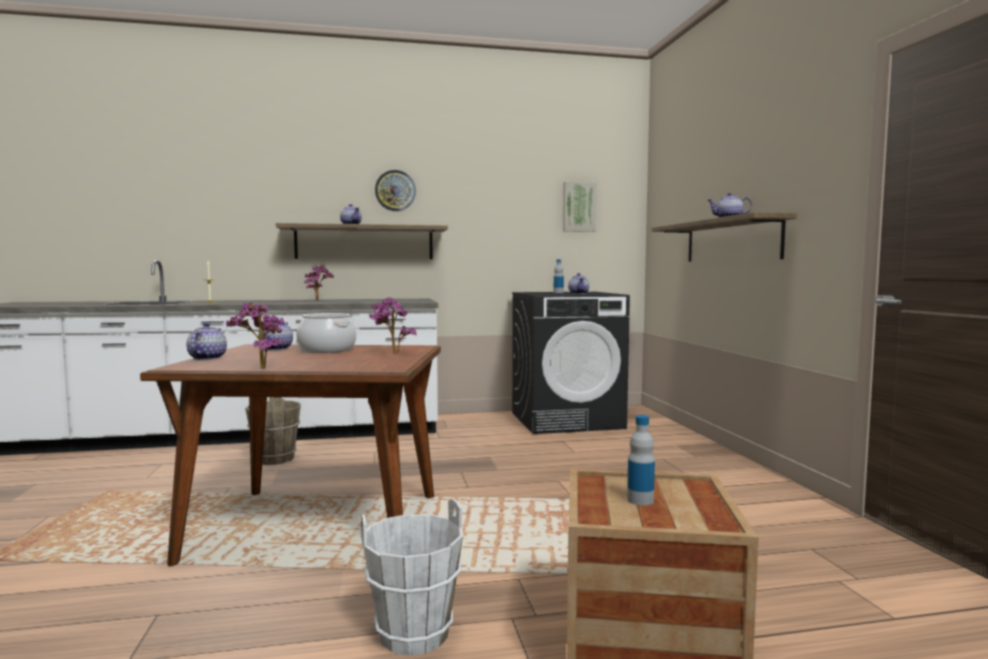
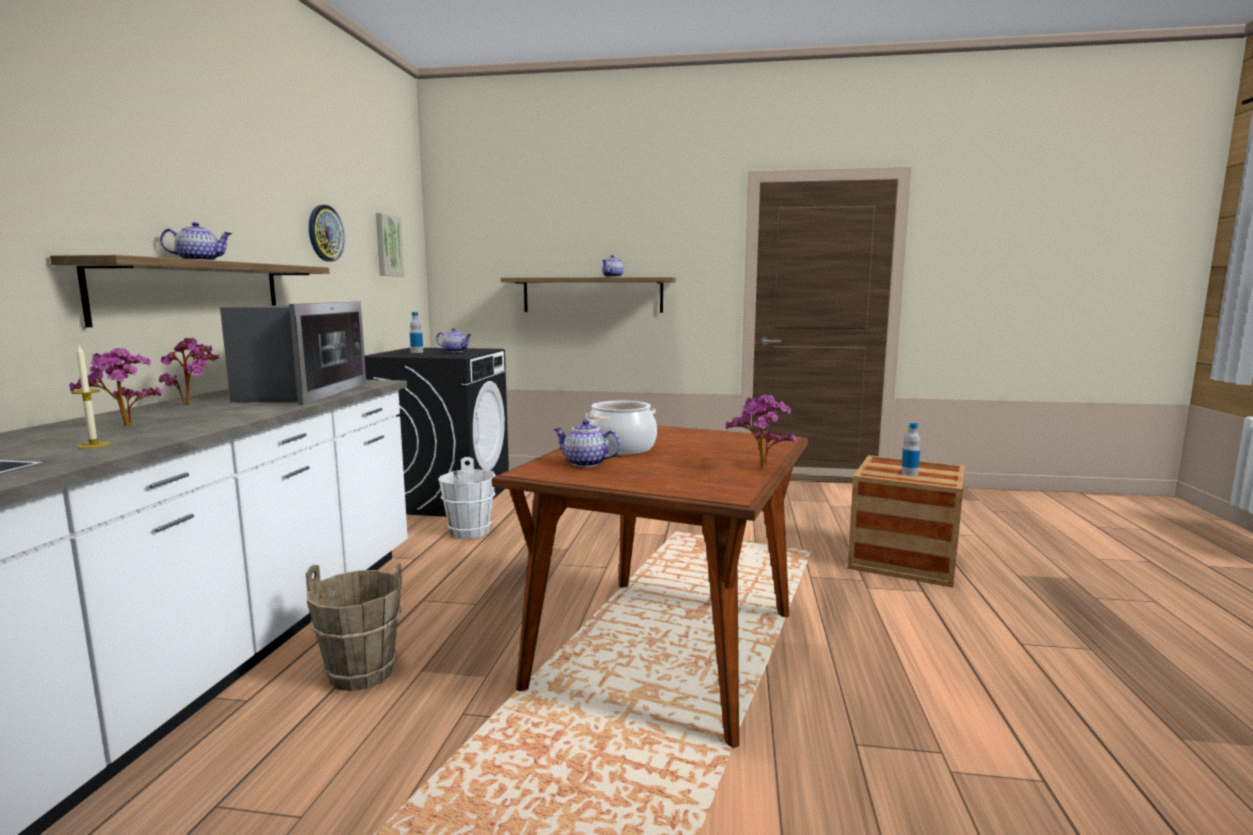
camera: 70 degrees left, 5 degrees up
(206, 358) = (655, 486): teapot -> none
(365, 301) = (301, 393): none -> microwave
(391, 354) = (679, 434): potted plant -> potted plant (125, 427)
(395, 190) = (224, 202): wall clock -> wall clock (325, 233)
(414, 634) = (890, 620): white bucket -> white bucket (470, 532)

